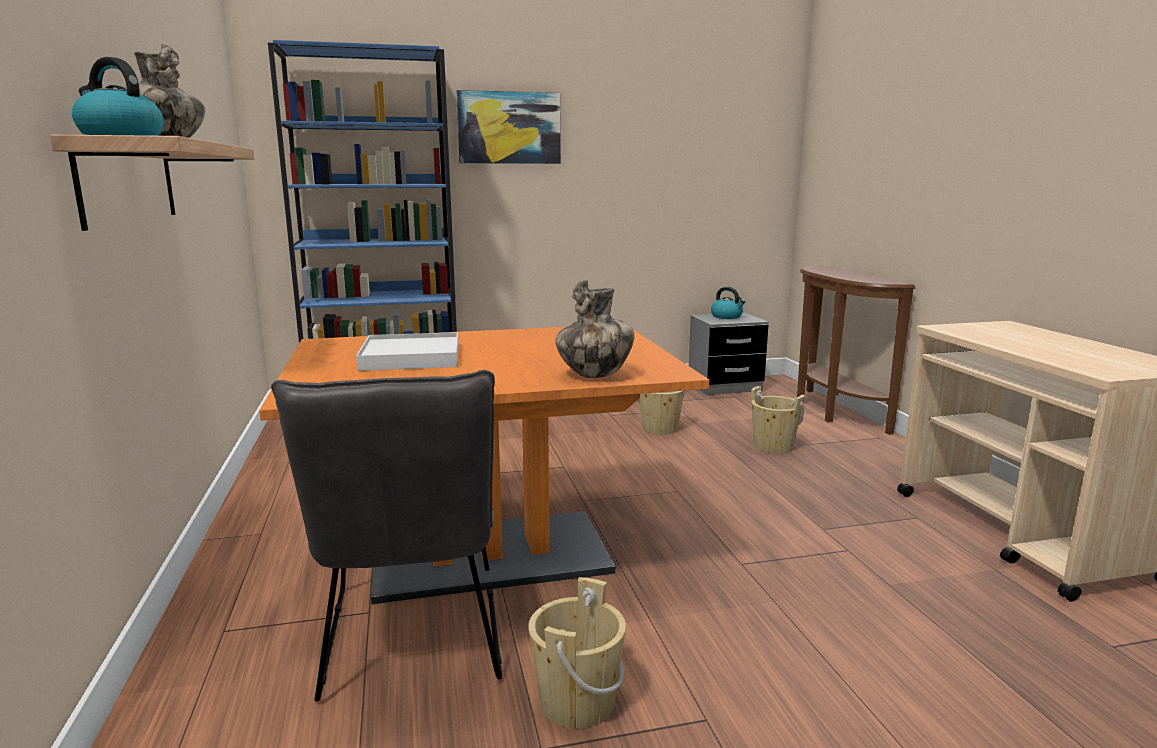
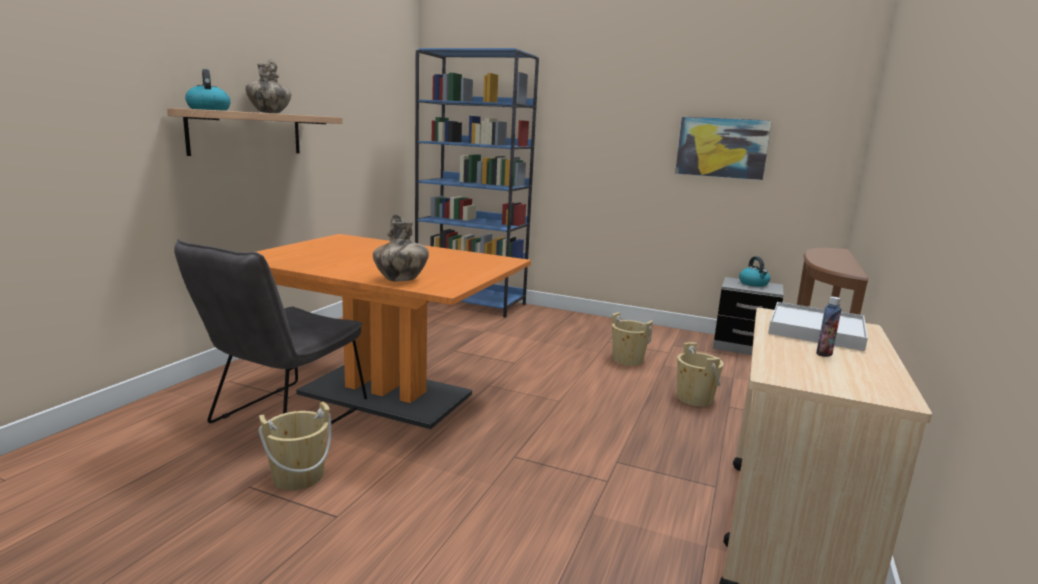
camera: 35 degrees right, 0 degrees up
(411, 357) = (351, 252): white tray -> white tray (816, 330)
(509, 128) = (585, 107): picture -> picture (722, 147)
(1064, 349) = (824, 353): none -> bottle

